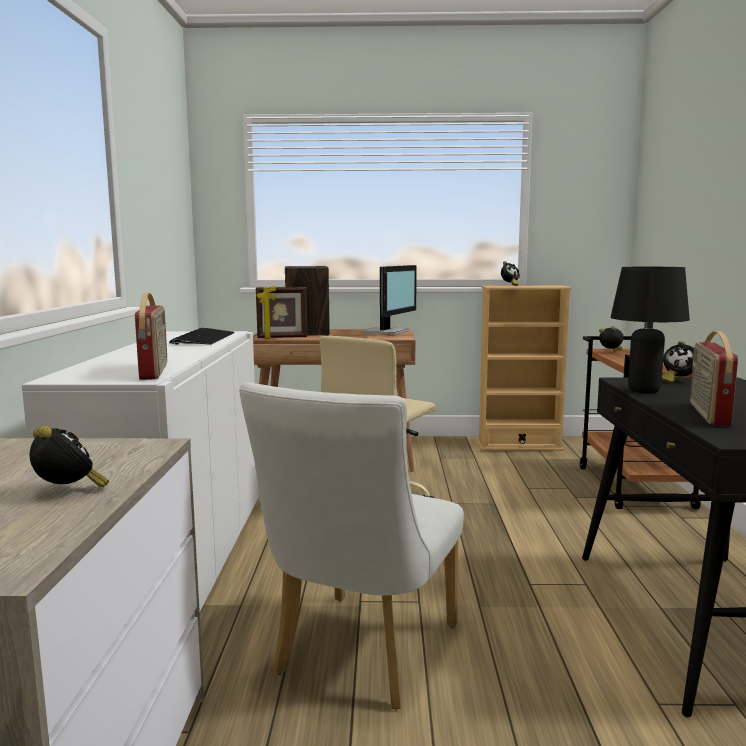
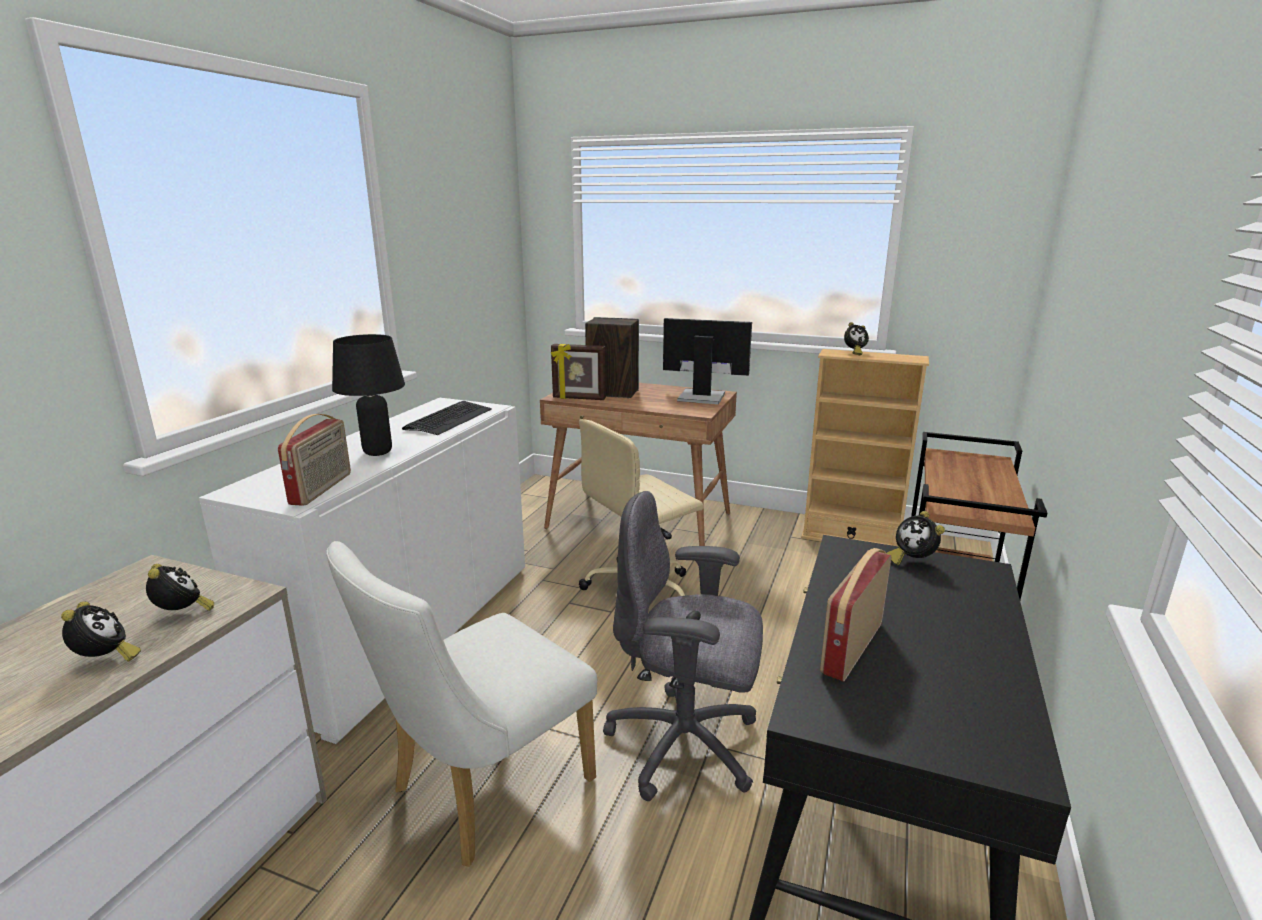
camera: 20 degrees right, 10 degrees up
(387, 332) = (701, 396): monitor -> monitor turned 120 degrees counterclockwise
(511, 588) = (686, 745): none -> grey office chair
(611, 352) = (947, 460): alarm clock -> alarm clock (183, 614)
(642, 391) = (837, 576): black table lamp -> black table lamp (377, 452)

